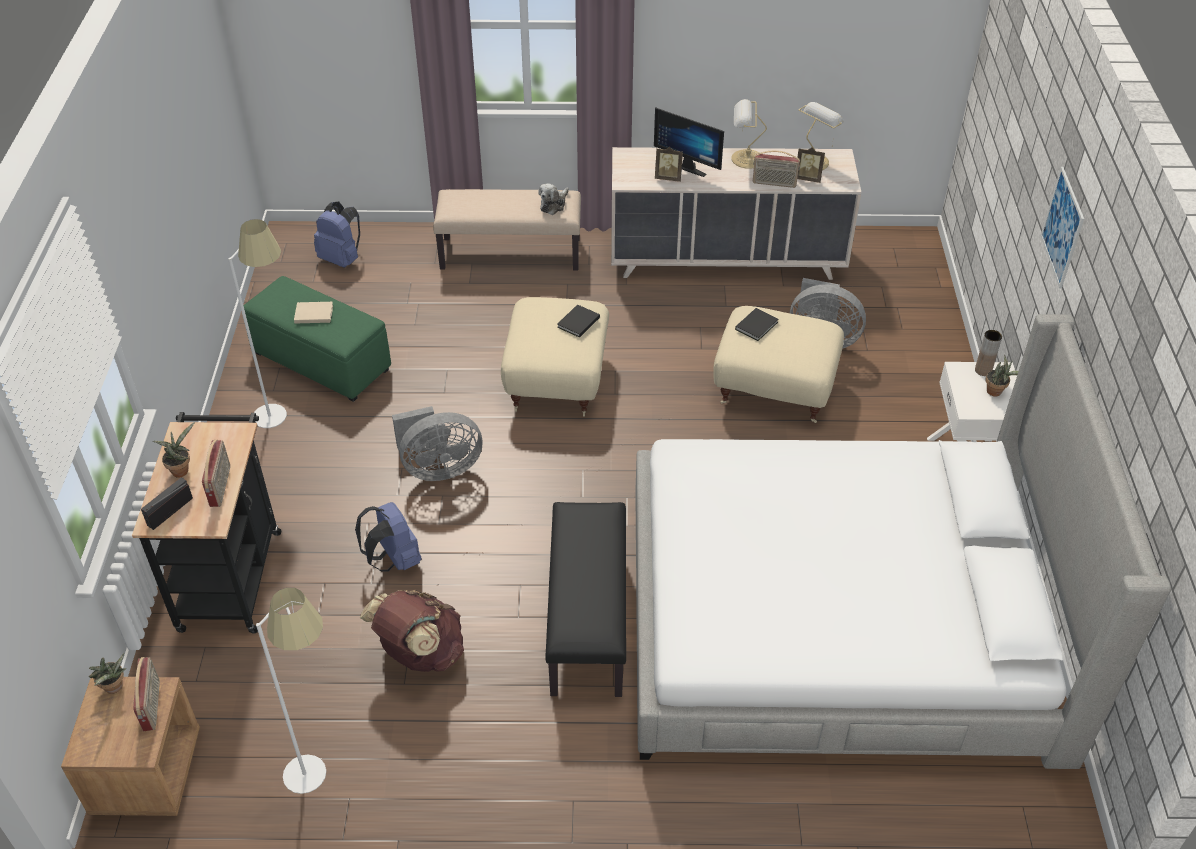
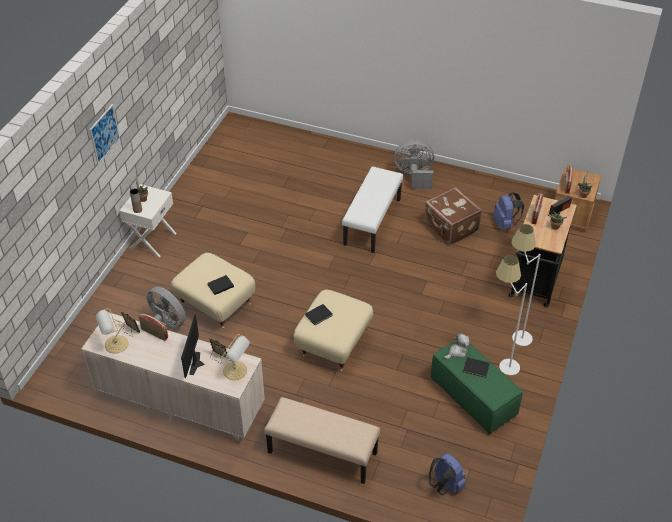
camera: 160 degrees left, 0 degrees up
(313, 313) = (476, 368): beige book -> black book
(323, 777) = (499, 196): white floor lamp -> white floor lamp (513, 334)
(394, 560) = (453, 269): blue backpack -> blue backpack (505, 224)
(420, 654) = (450, 228): brown backpack -> brown suitcase
(439, 468) = (419, 309): grey fan -> grey fan (414, 176)
(554, 205) = (290, 413): plush toy -> plush toy (457, 352)
(589, 621) = (372, 221): black bench -> white bench
(690, 166) = (198, 363): monitor -> monitor turned 135 degrees counterclockwise
(745, 159) = (157, 359): table lamp -> table lamp (236, 371)
(838, 623) = (266, 194): bed -> none

